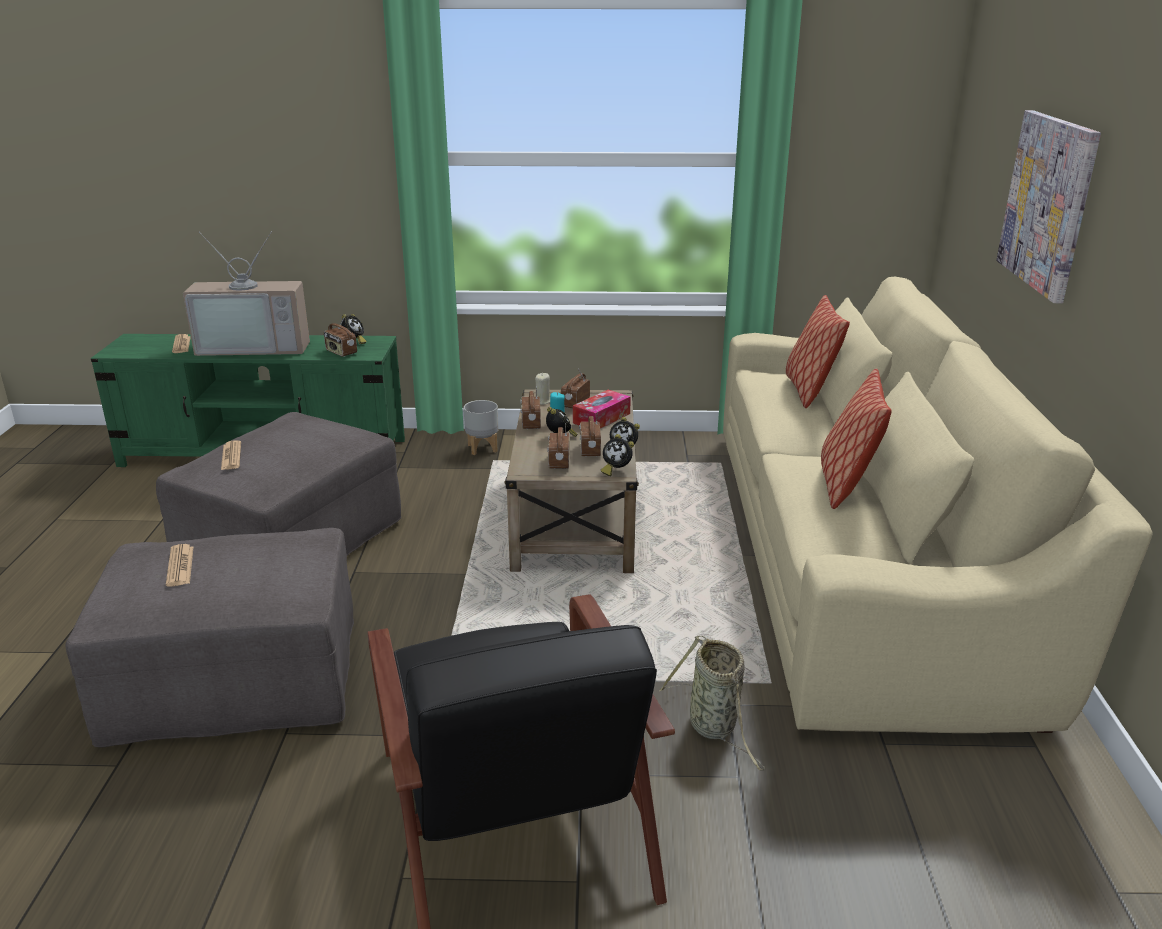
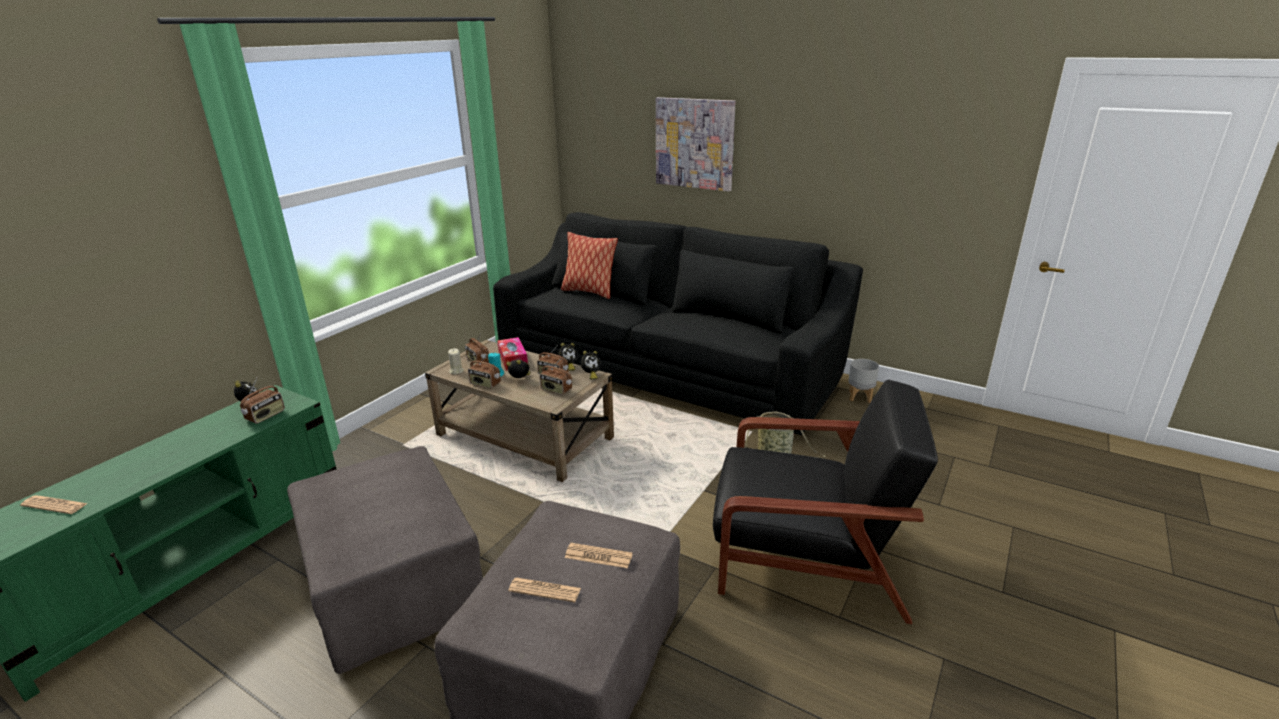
camera: 60 degrees left, 0 degrees up
(231, 456) = (357, 529): newspaper -> newspaper (598, 556)
(256, 346) = (158, 458): television -> none
(341, 352) = (266, 416): radio -> radio turned 45 degrees counterclockwise
(483, 448) = (376, 444): grey planter -> grey planter (860, 396)
(846, 485) = (705, 317): pillow -> none
(861, 555) = (667, 366): beige sofa -> black sofa

